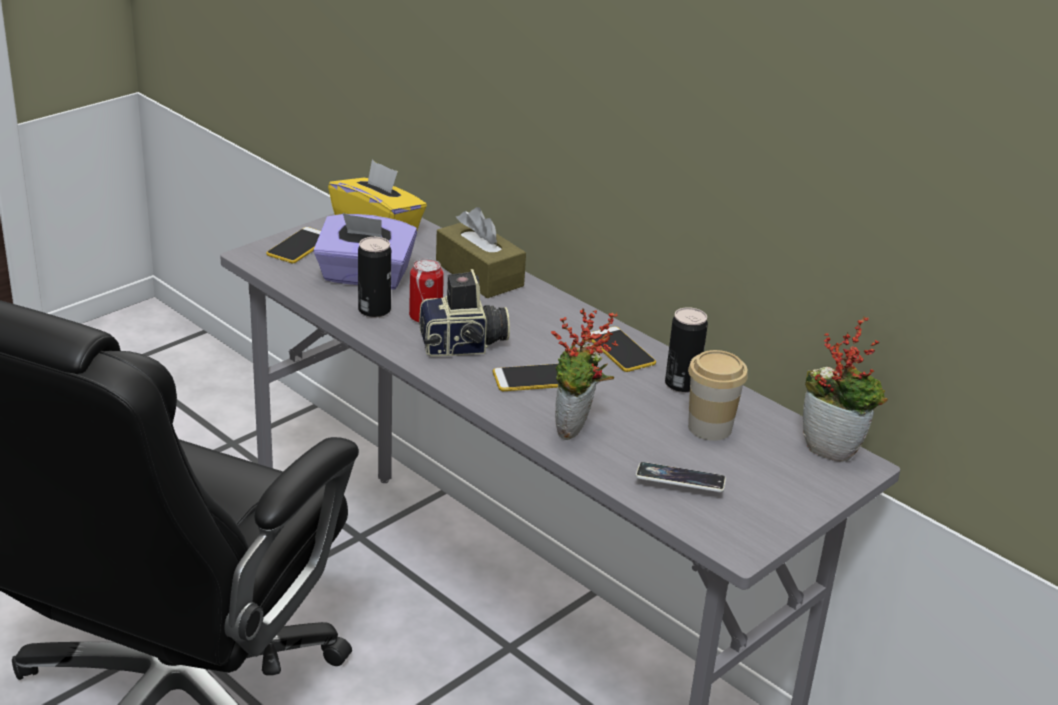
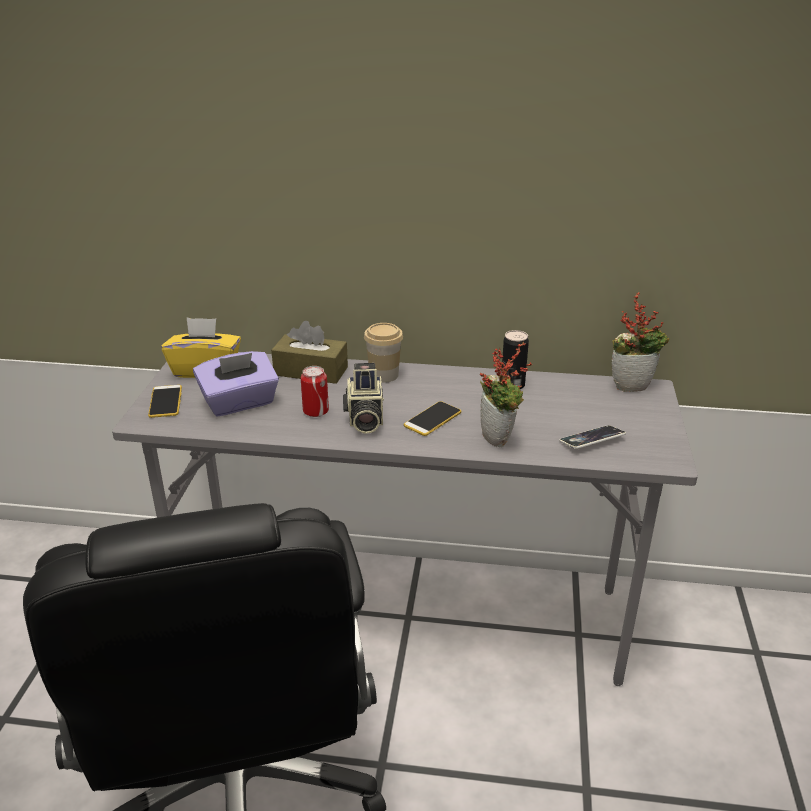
camera: 35 degrees left, 0 degrees up
(374, 310) = (276, 421): can -> none
(464, 346) = (364, 418): camera -> camera turned 135 degrees clockwise
(620, 350) = (454, 381): phone -> none
(709, 428) = (561, 402): cup -> cup (384, 375)

